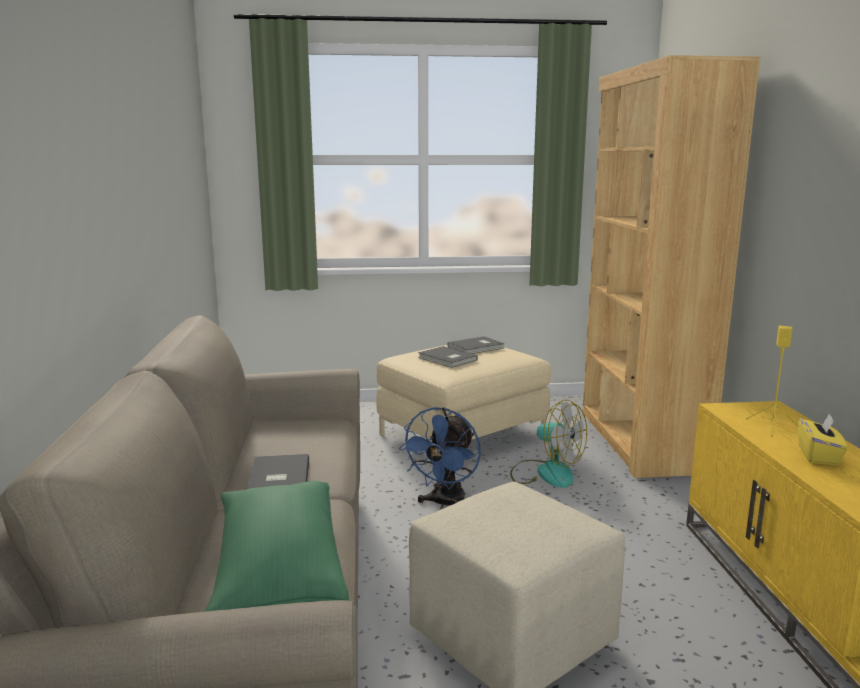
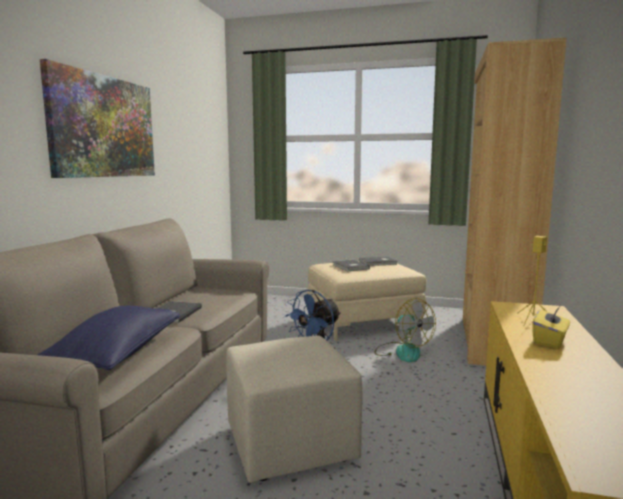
camera: 20 degrees right, 5 degrees down
(101, 173) = (104, 127): none -> picture
(279, 570) = (116, 355): green pillow -> blue pillow

